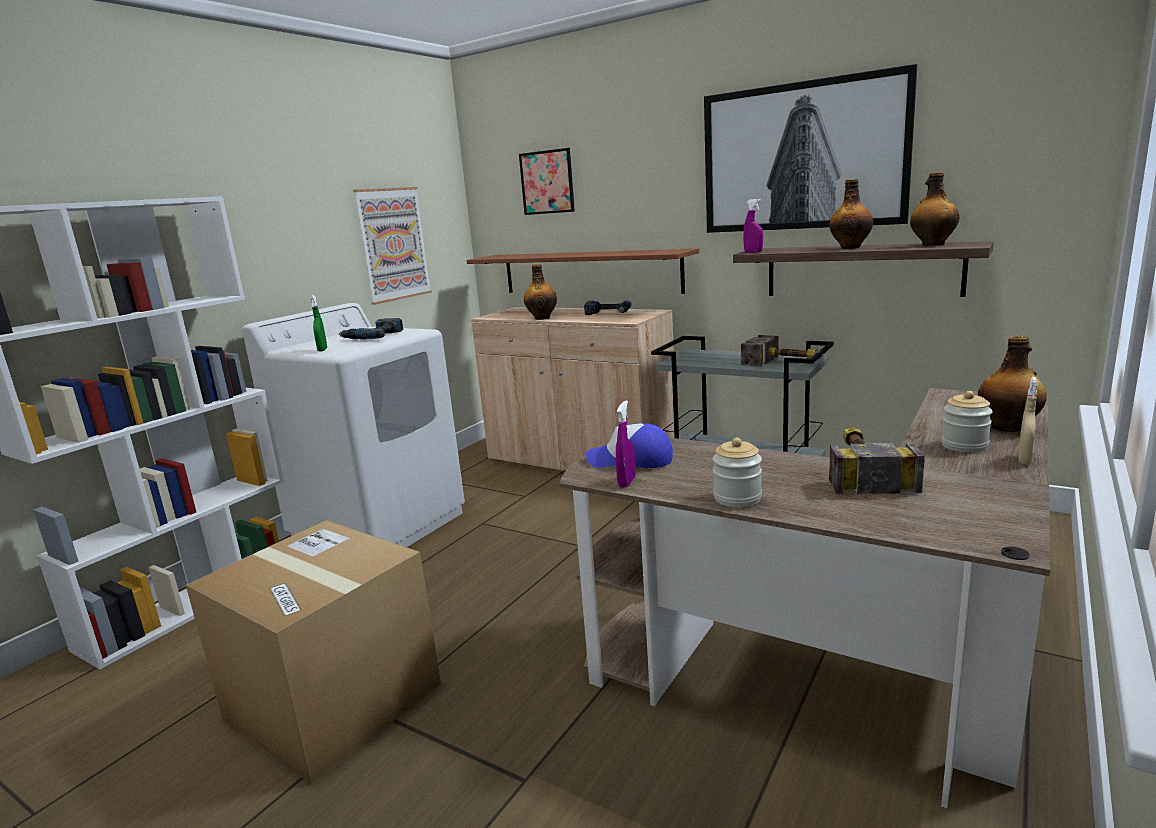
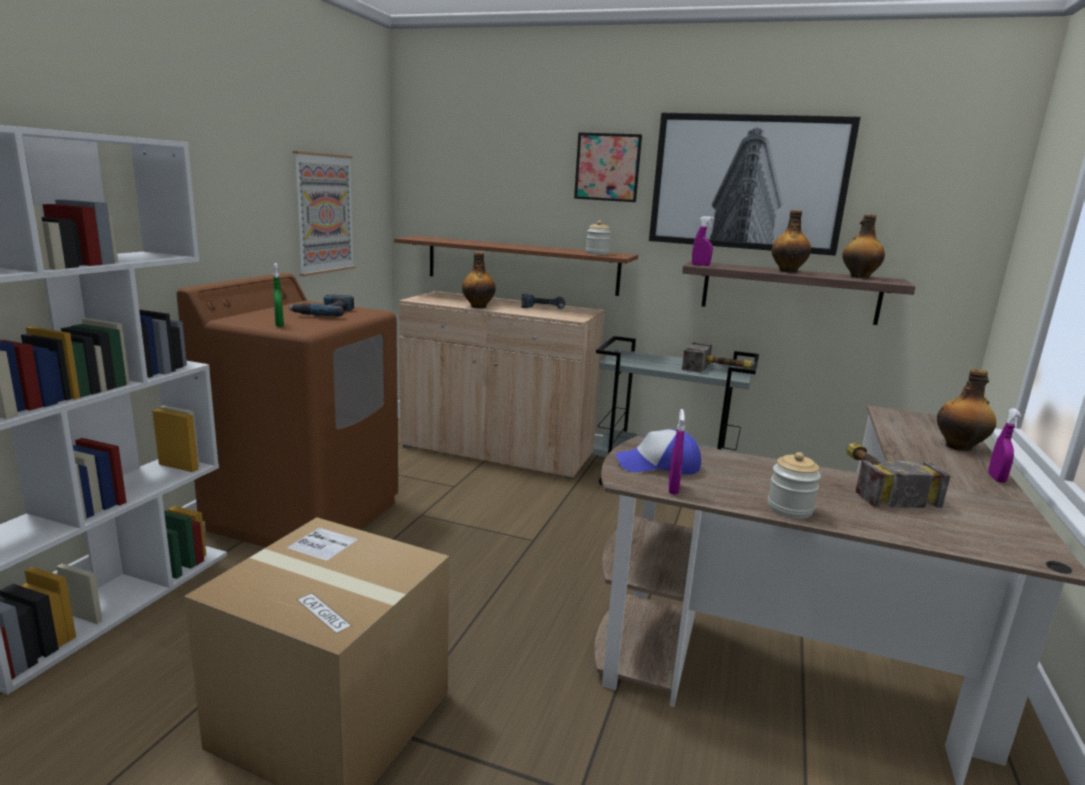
camera: 15 degrees left, 0 degrees up
(380, 525) = (306, 515): white washing machine -> brown washing machine
(547, 182) = (486, 170): picture -> picture (607, 167)
(964, 446) = (939, 463): jar -> jar (597, 253)
(1024, 460) = (996, 478): beige spray bottle -> purple spray bottle

